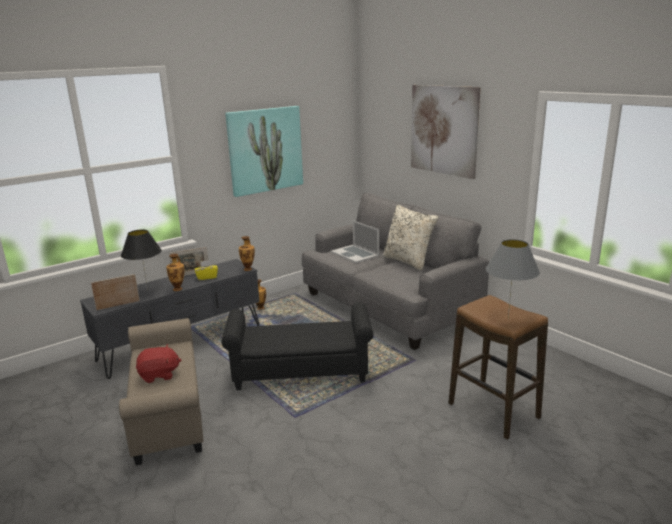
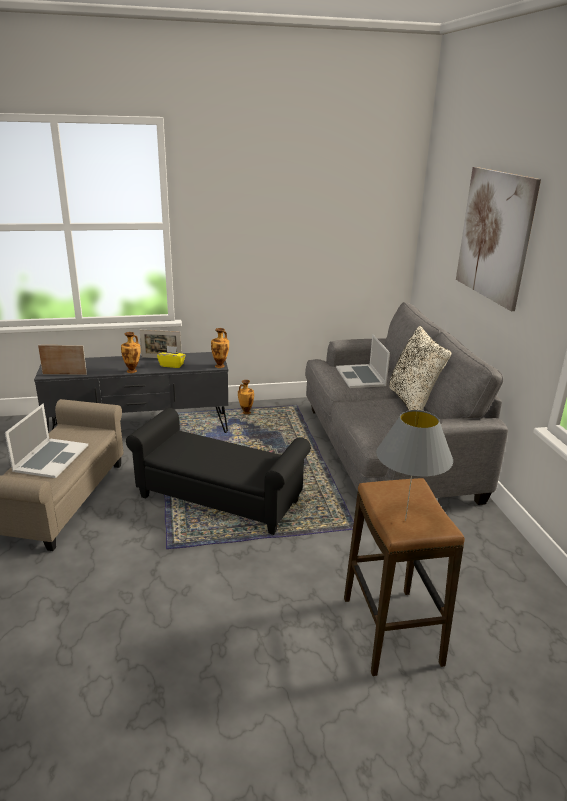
camera: 25 degrees right, 5 degrees up
(147, 290) = (105, 365): black table lamp -> none
(159, 375) = (51, 458): red plush toy -> laptop
(265, 150) = (281, 230): picture -> none

